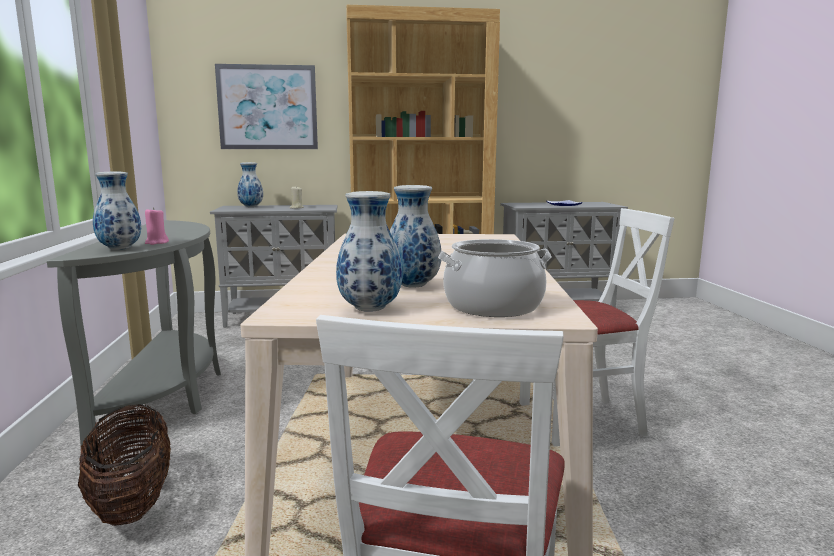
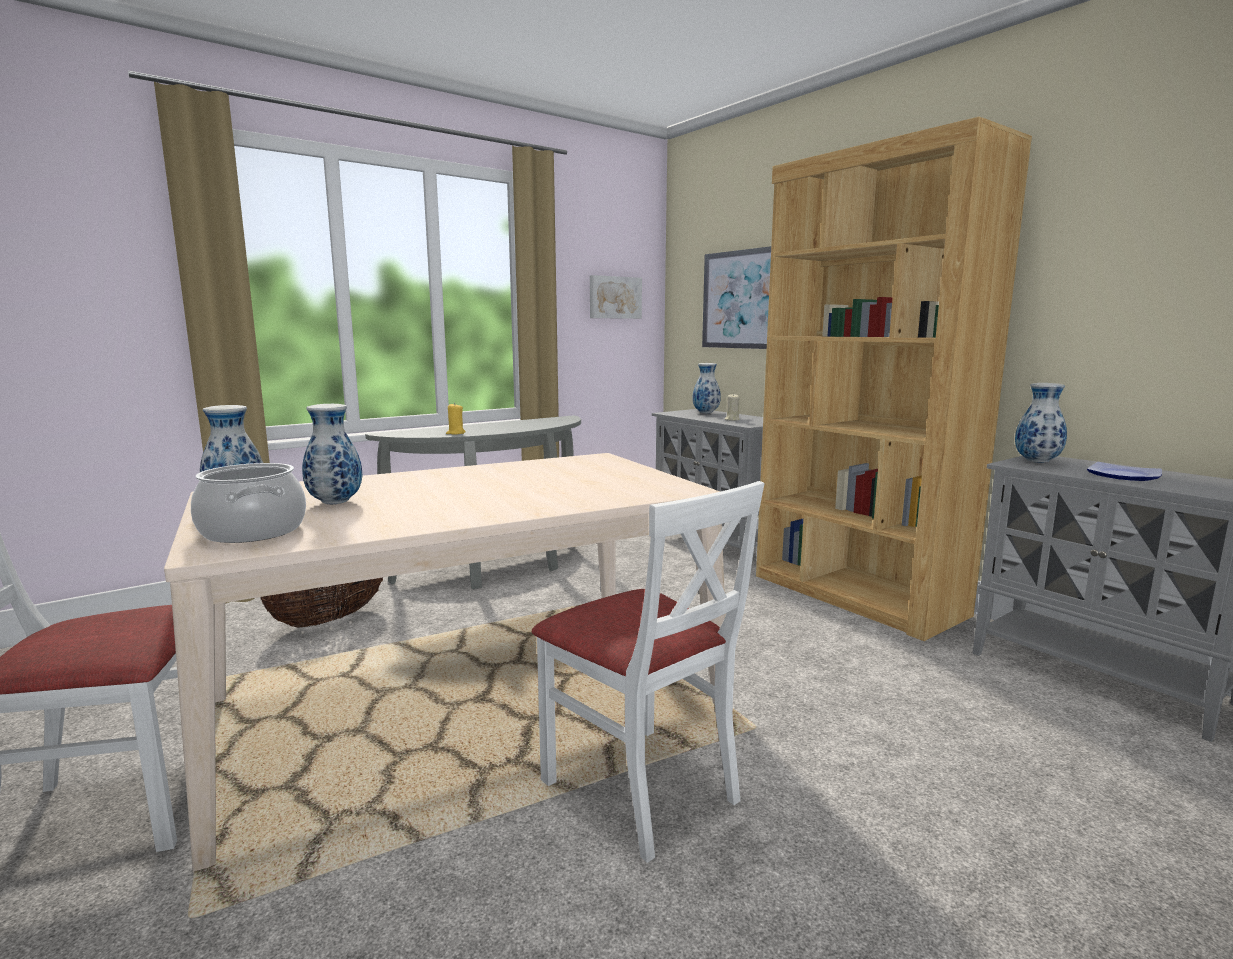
camera: 60 degrees right, 0 degrees up
(121, 249) = (420, 433): vase -> vase (1038, 462)
(135, 97) = (614, 297): none -> picture
(156, 243) = (455, 433): pink candle -> yellow candle

